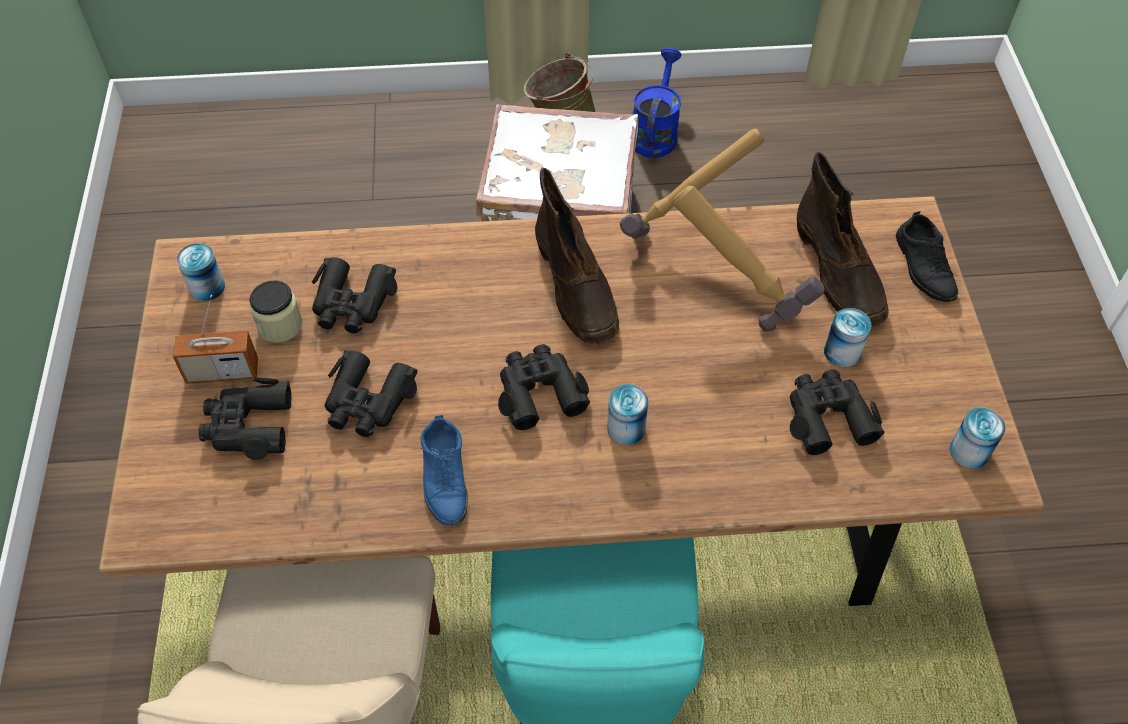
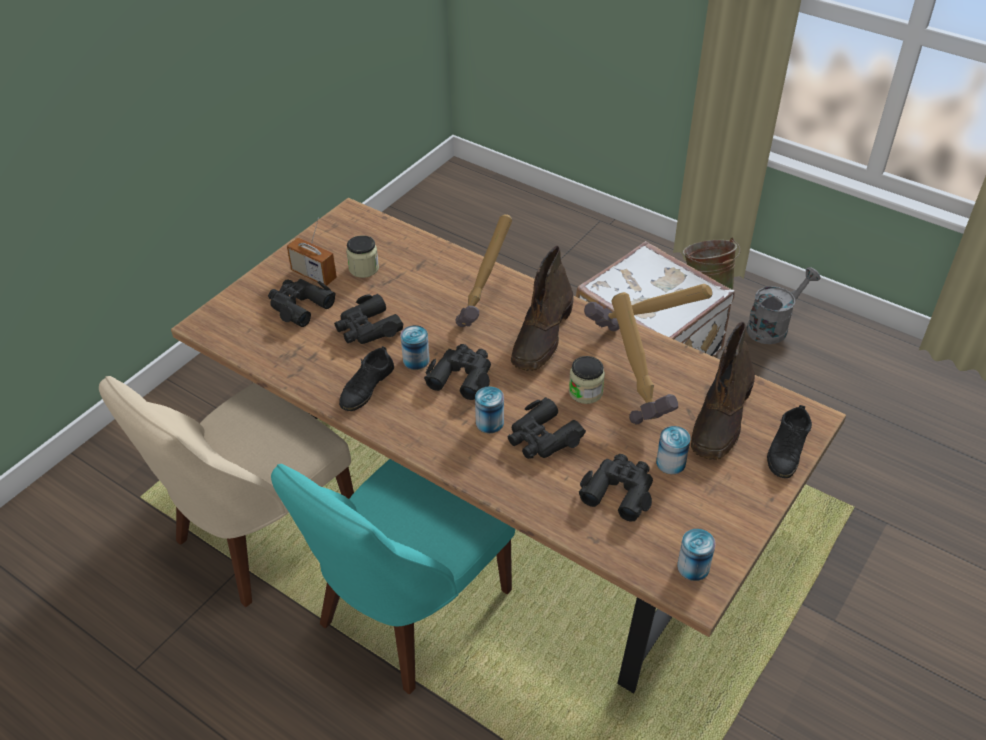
camera: 40 degrees right, 10 degrees down
(207, 287) = (348, 232): can -> can (416, 360)
(352, 303) = (410, 278): black binoculars -> black binoculars (542, 438)
(445, 477) = (366, 387): blue shoe -> black shoe
(485, 291) = (488, 310): none -> hammer
(655, 132) = (772, 326): blue watering can -> grey watering can
(686, 325) = (585, 392): none -> jar

